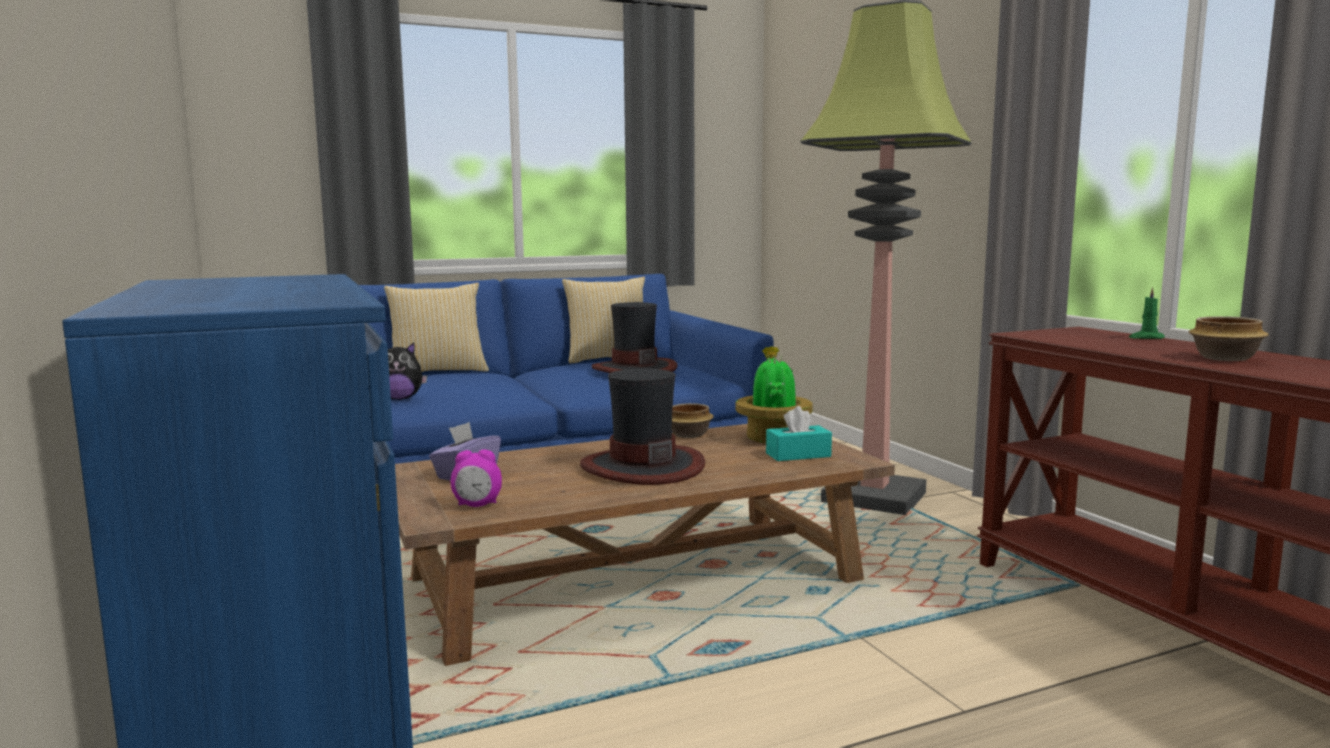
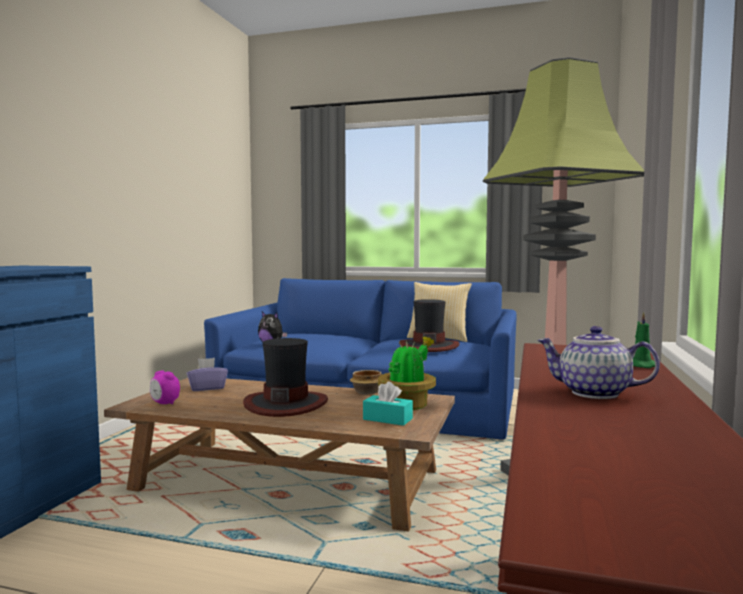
camera: 40 degrees right, 5 degrees down
(438, 372) = (330, 333): pillow -> none
(1226, 358) = (593, 393): bowl -> teapot

